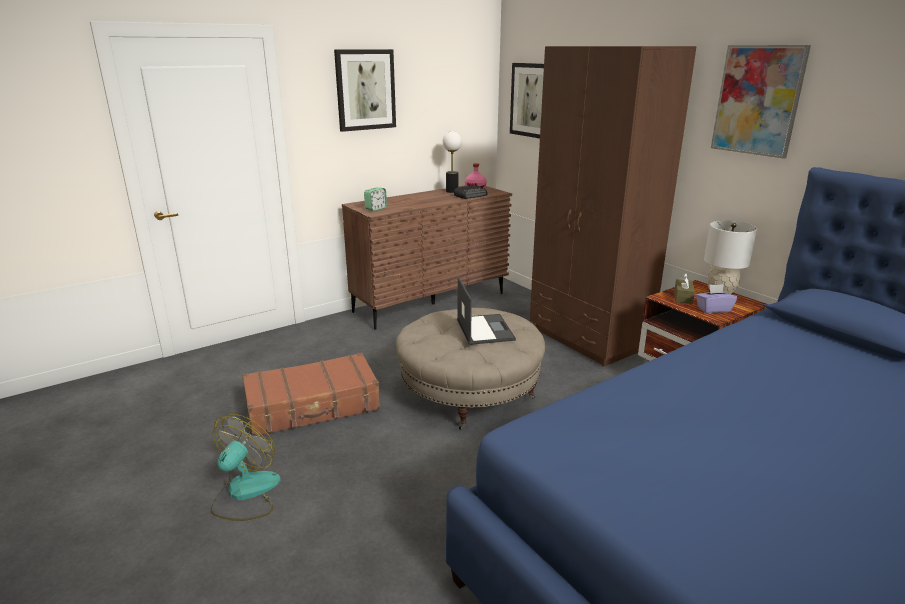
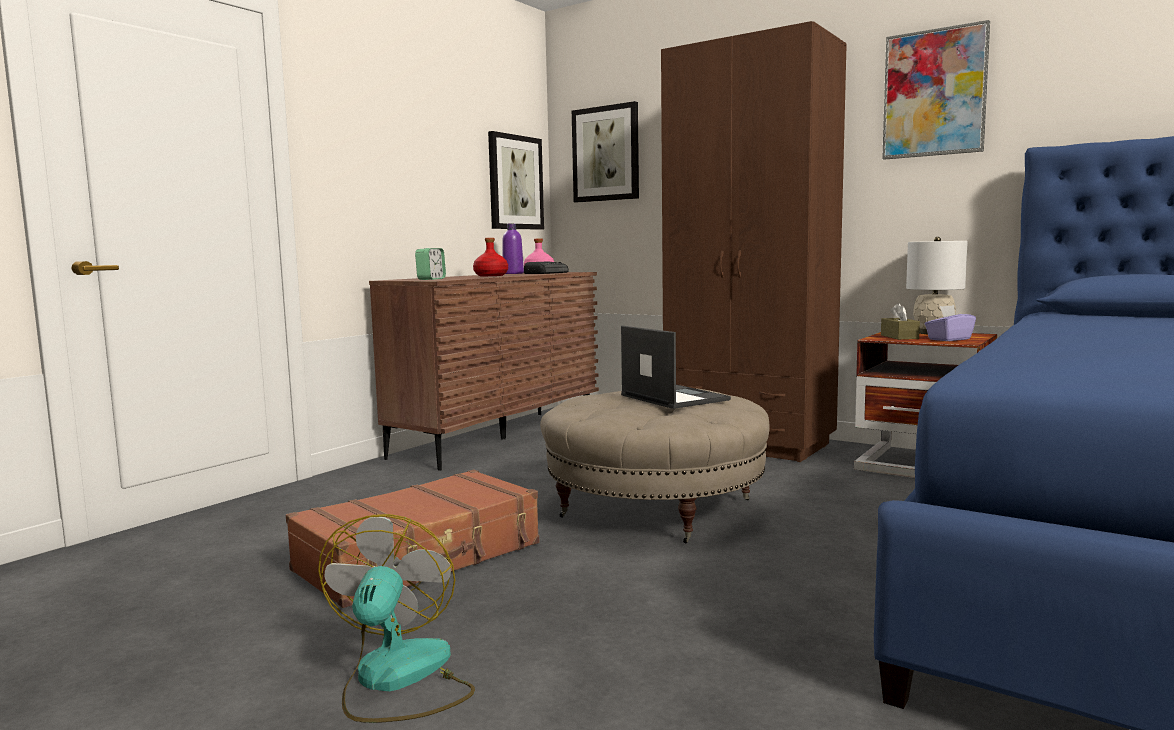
camera: 20 degrees left, 15 degrees down
(365, 90) = (397, 118): picture -> picture (515, 182)
(425, 200) = (490, 276): none -> red bottle
(452, 191) = (513, 273): table lamp -> purple bottle

